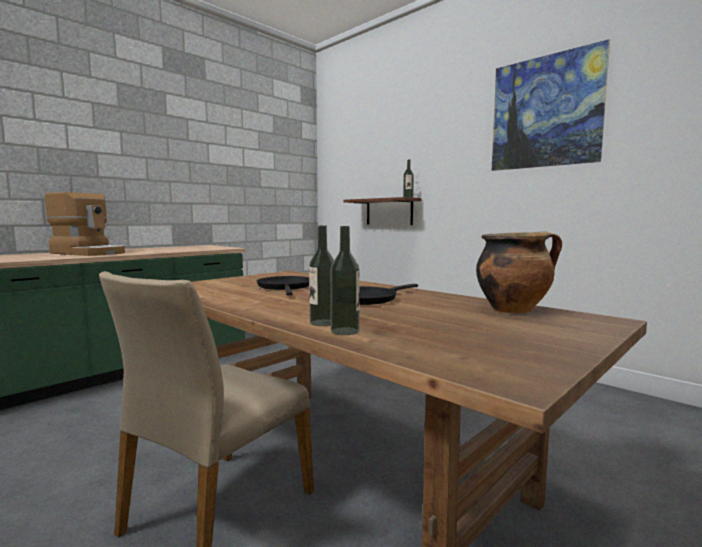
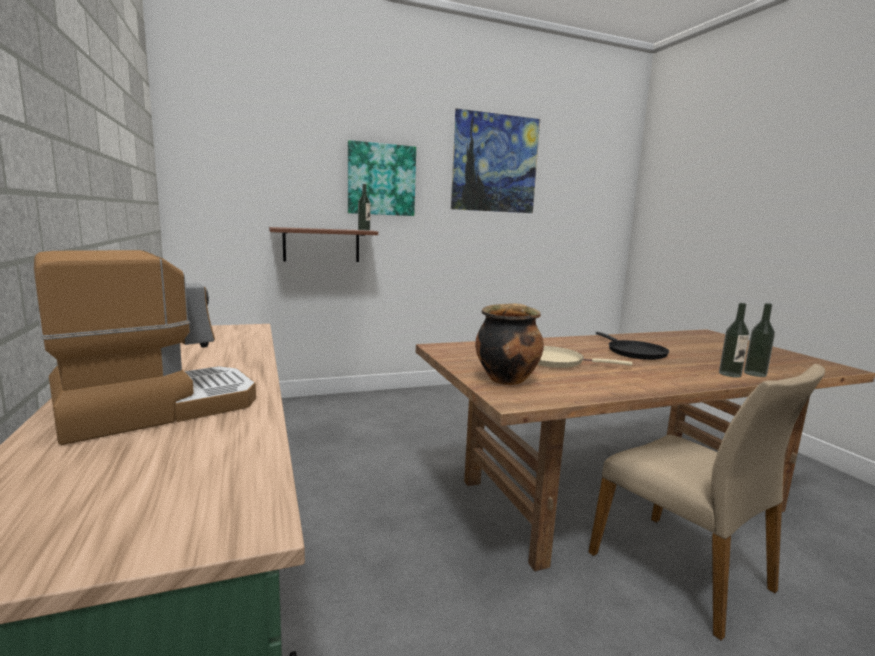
camera: 65 degrees left, 5 degrees up
(286, 287) = (556, 361): black frying pan -> beige frying pan
(430, 153) = (381, 179): none -> picture
(513, 310) = (679, 337): cooking pot -> cooking pot (506, 379)

